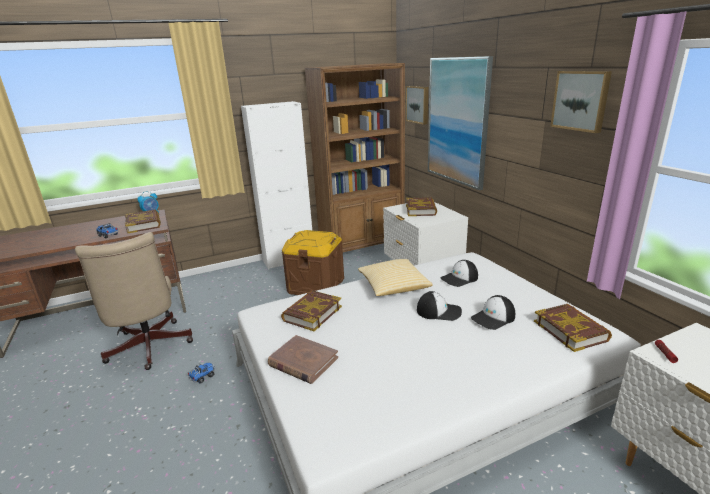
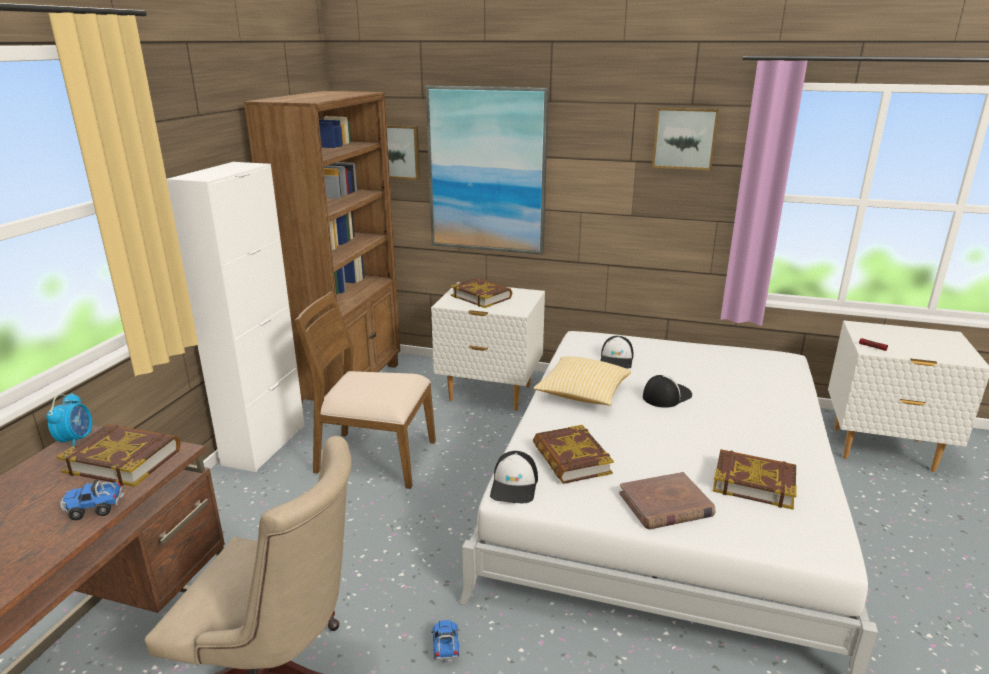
camera: 50 degrees left, 0 degrees up
(316, 285) = (374, 457): brown storage box -> brown chair
(493, 318) = (711, 380): cap -> cap (514, 485)
(570, 330) = (768, 365): book -> book (753, 483)

